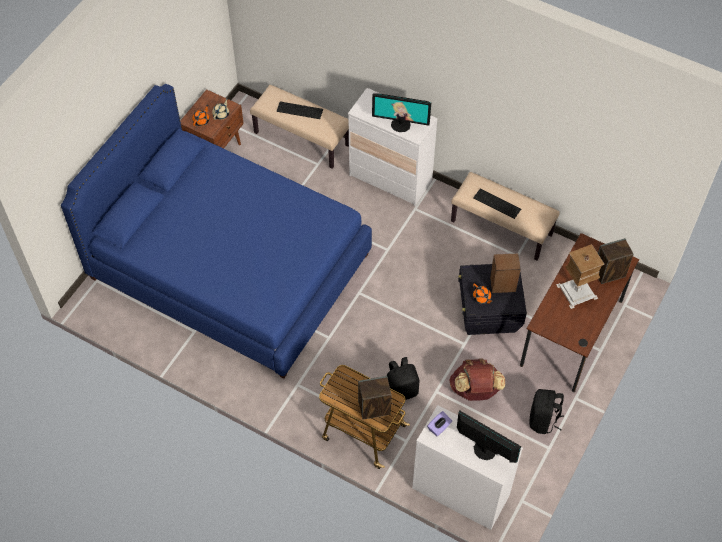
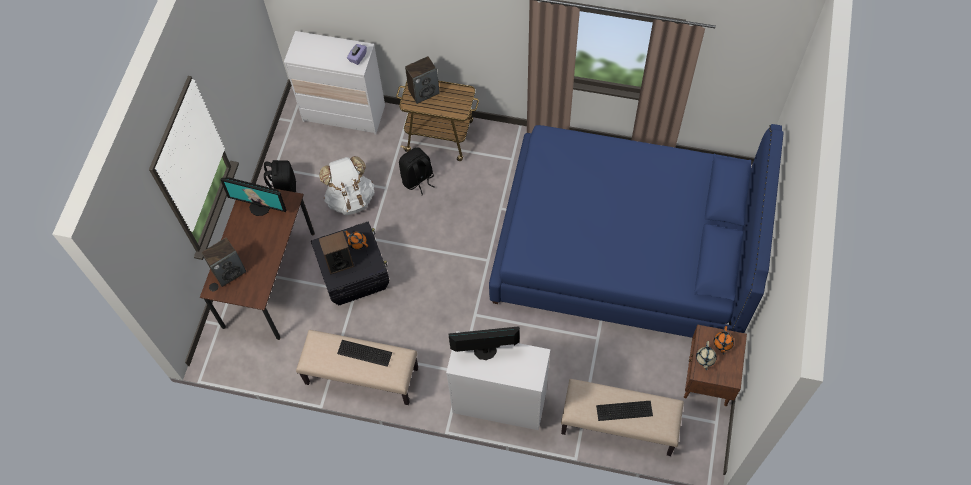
camera: 165 degrees right, 5 degrees up
(475, 390) = (350, 198): brown backpack -> white backpack
(484, 450) = (315, 51): monitor -> monitor (260, 207)
(576, 291) = (260, 243): table lamp -> none

